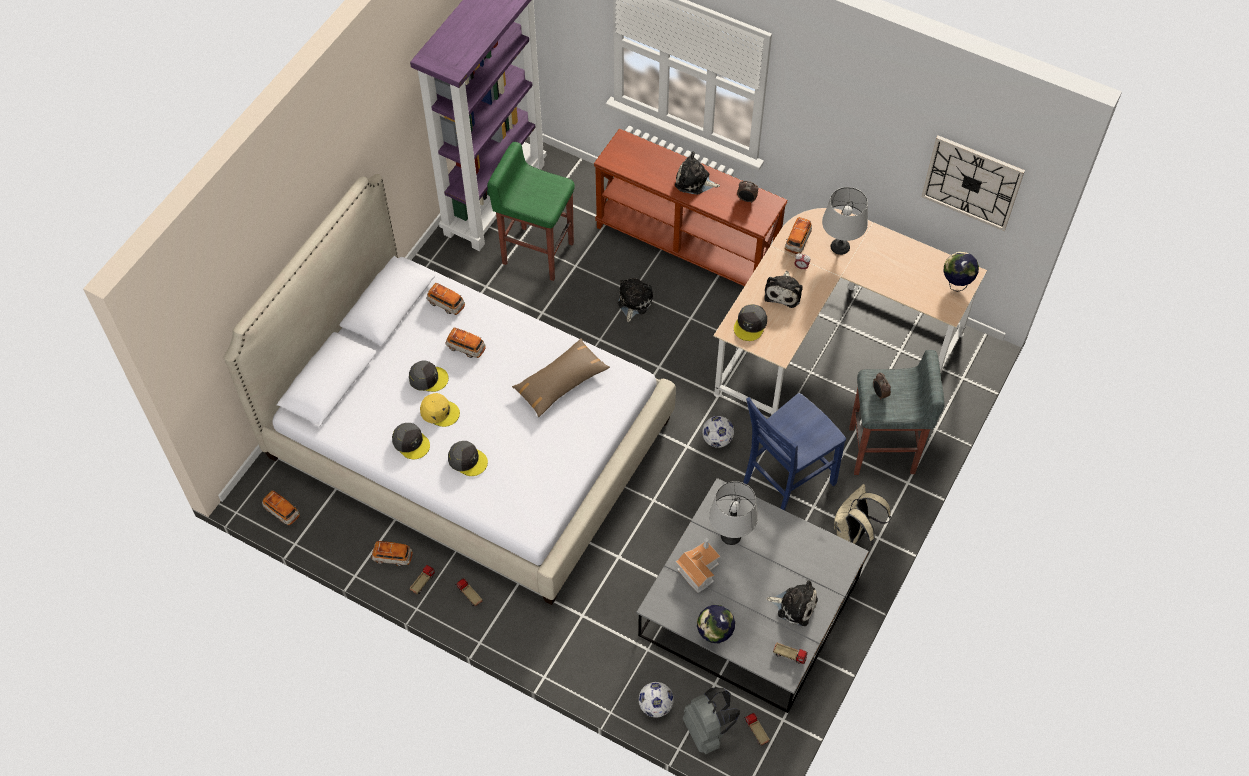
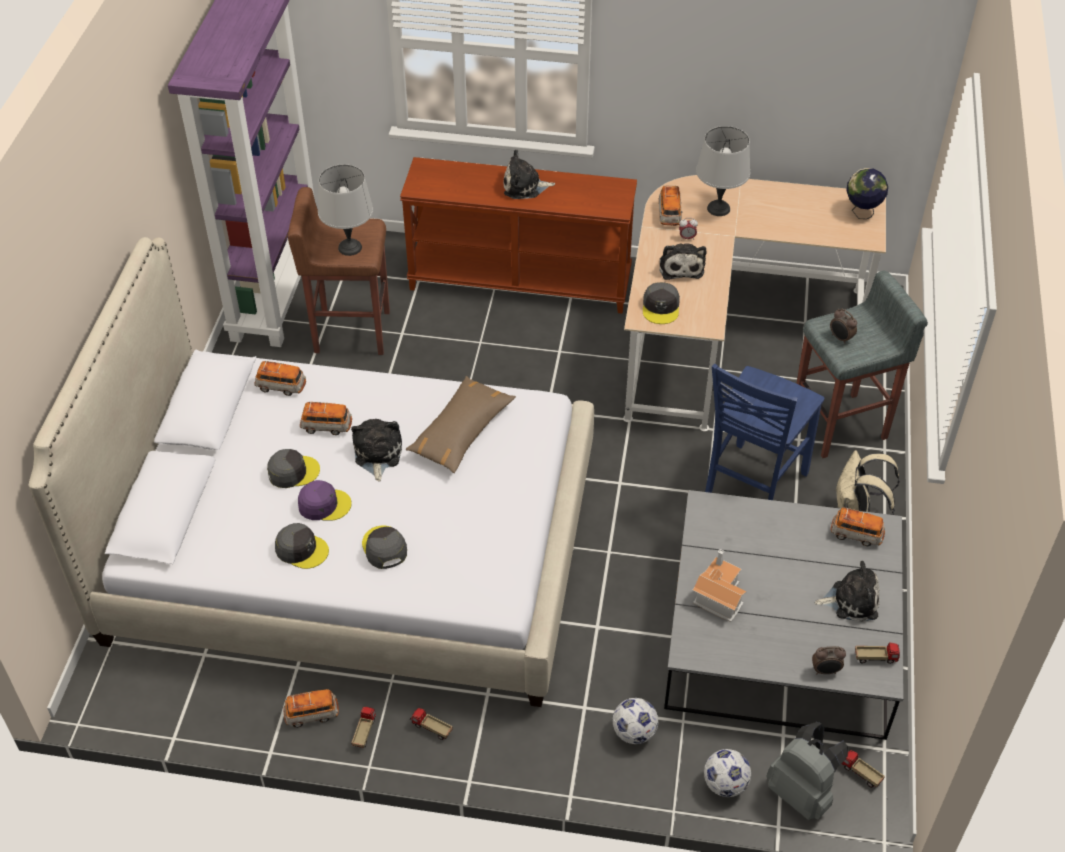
camera: 20 degrees left, 10 degrees down
(282, 512) = (141, 704): toy car -> toy car (856, 535)
(439, 412) = (324, 504): yellow cap -> purple cap
(467, 460) = (384, 548): grey cap -> grey cap turned 120 degrees counterclockwise
(537, 252) = (351, 331): green stool -> brown stool
(633, 302) = (487, 352): plush toy -> plush toy (377, 454)
(714, 635) = (775, 664): globe -> none
(717, 439) = (651, 466): football -> football (634, 732)
(731, 536) = (737, 547): grey table lamp -> grey table lamp (350, 248)
(746, 200) = (592, 190): alarm clock -> alarm clock (825, 671)
(972, 182) = (859, 80): wall clock -> none

